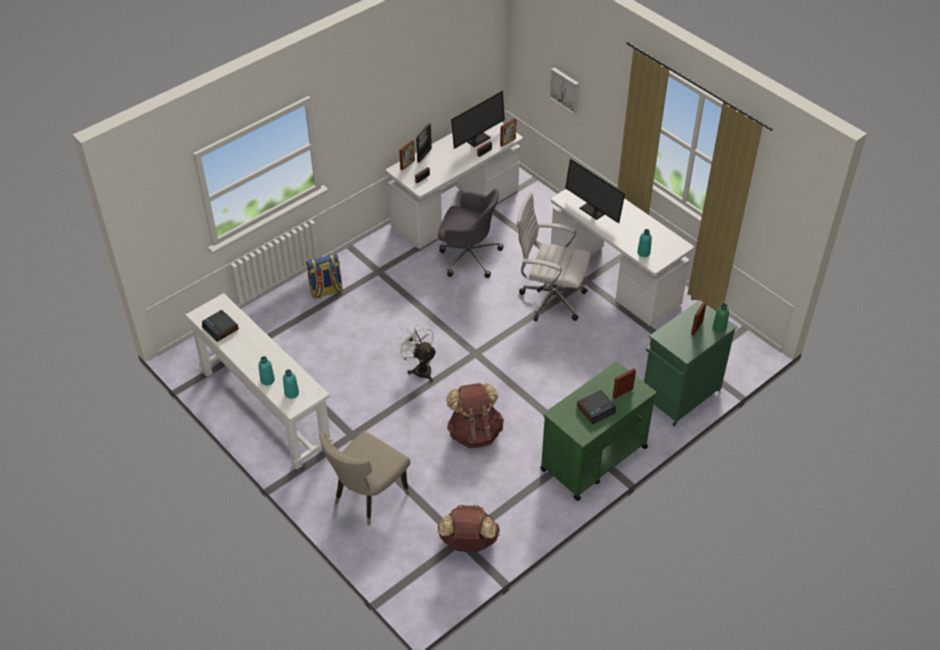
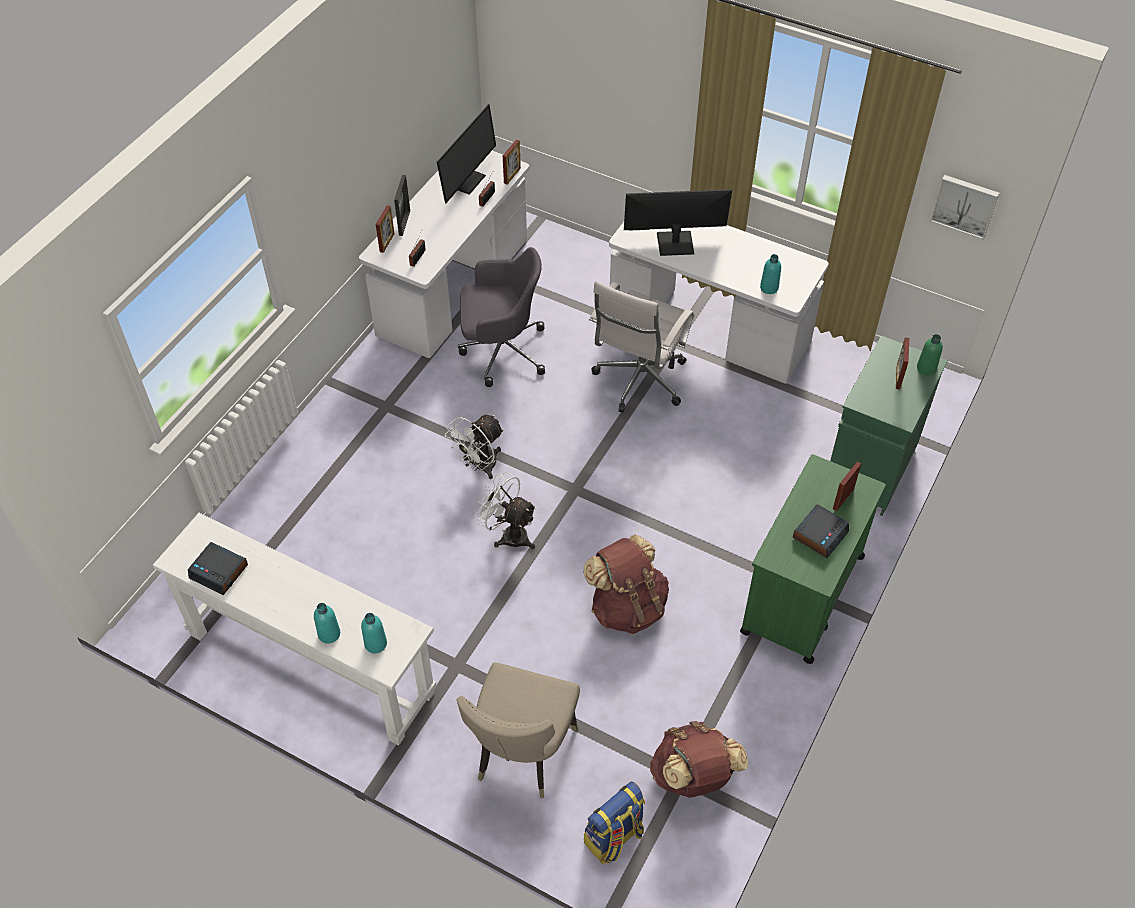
camera: 20 degrees left, 5 degrees up
(326, 291) = (323, 456): backpack -> backpack (614, 838)
(420, 323) = (479, 466): none -> white fan
(549, 299) = (638, 382): white office chair -> white office chair turned 60 degrees counterclockwise
(565, 89) = (584, 82): picture -> picture (965, 205)
(595, 209) = (675, 242): monitor -> monitor turned 150 degrees clockwise

